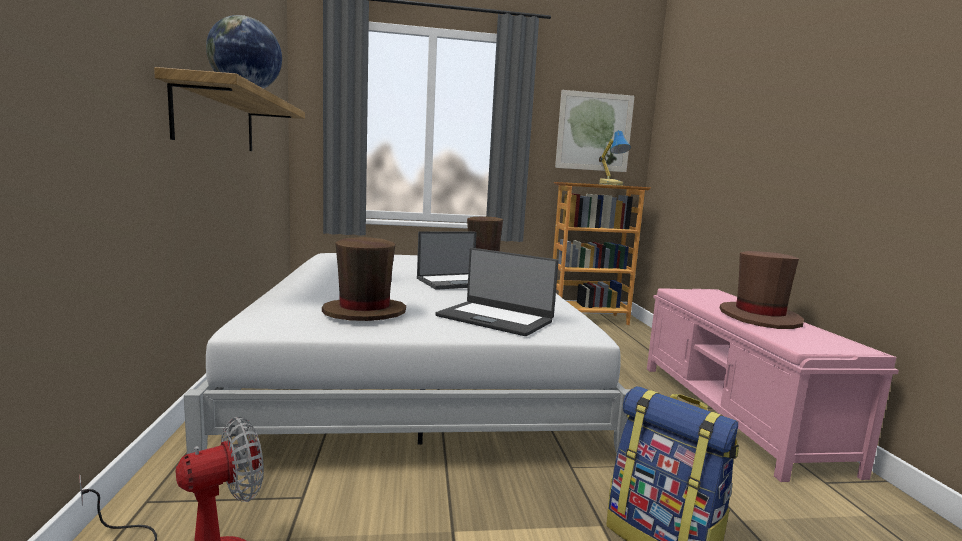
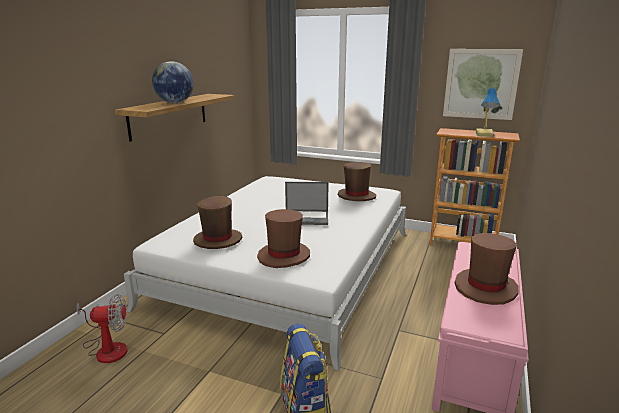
camera: 30 degrees right, 10 degrees up
(495, 318) = (284, 256): laptop -> brown hat

